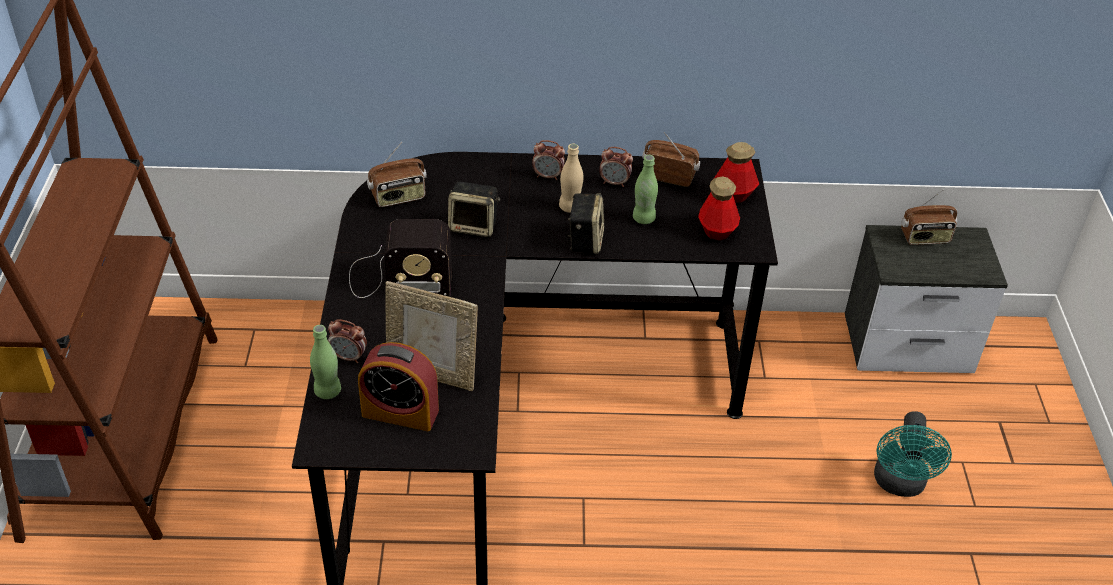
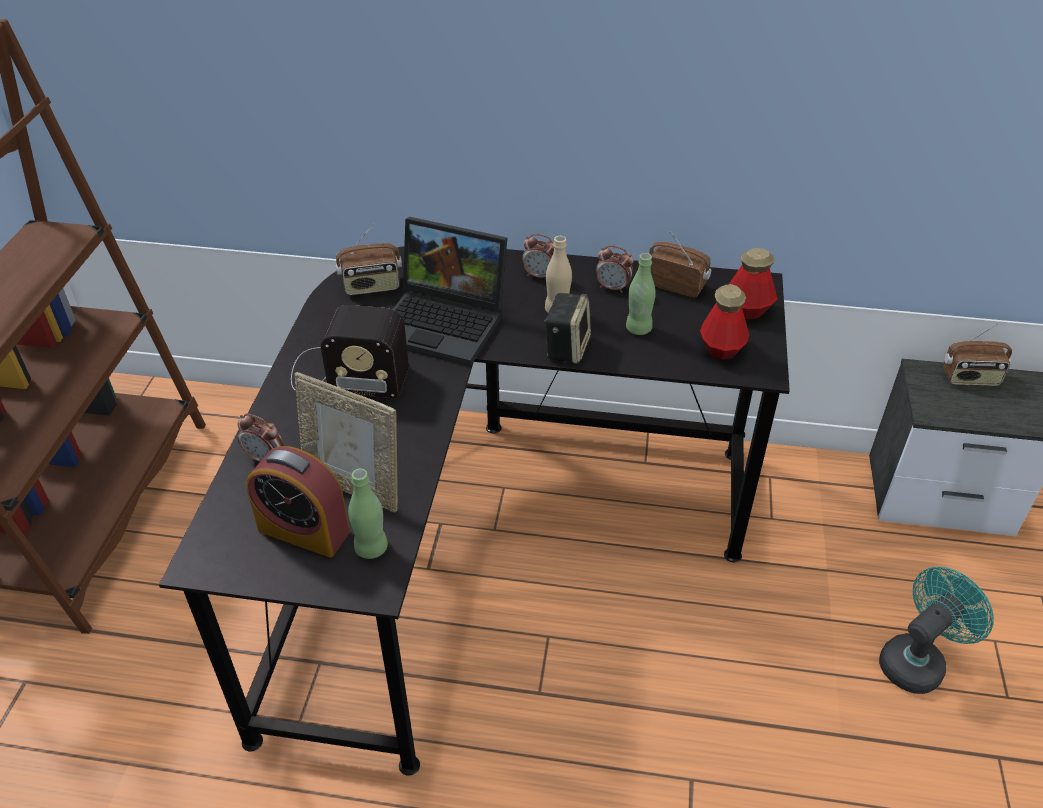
camera: 10 degrees right, 0 degrees up
(328, 391) = (229, 497): green bottle -> green bottle (371, 548)
(474, 226) = (446, 323): speaker -> laptop
(899, 484) = (917, 660): turquoise fan -> turquoise fan turned 150 degrees counterclockwise

